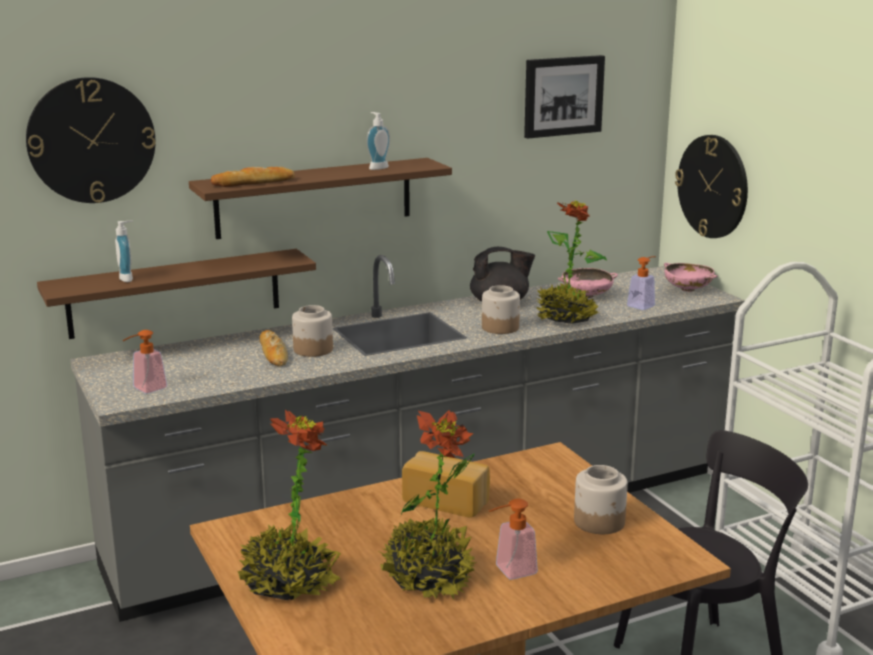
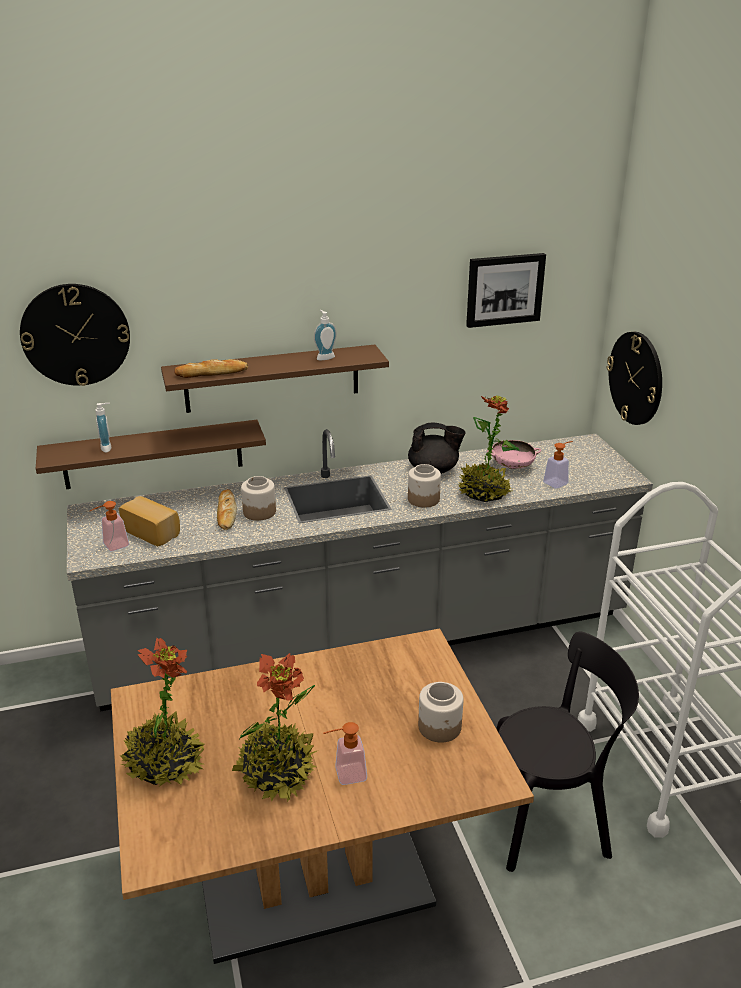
camera: 10 degrees right, 10 degrees up
(447, 500) = (322, 686): bread -> bread (153, 531)
(688, 289) = (605, 465): pink bowl -> none

